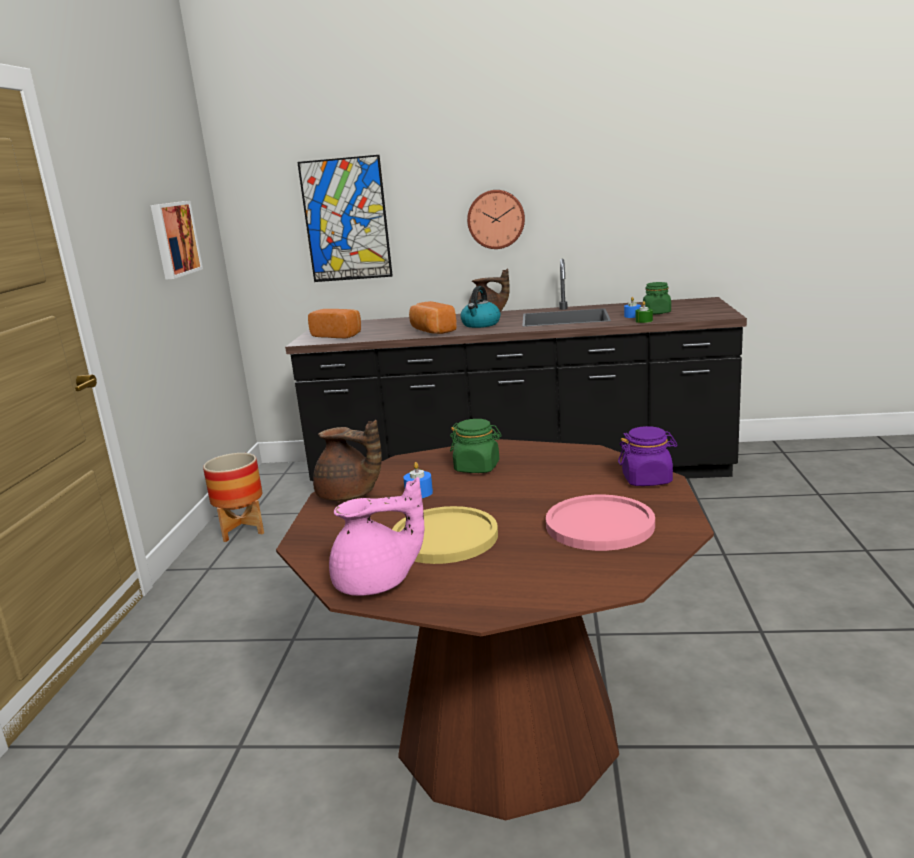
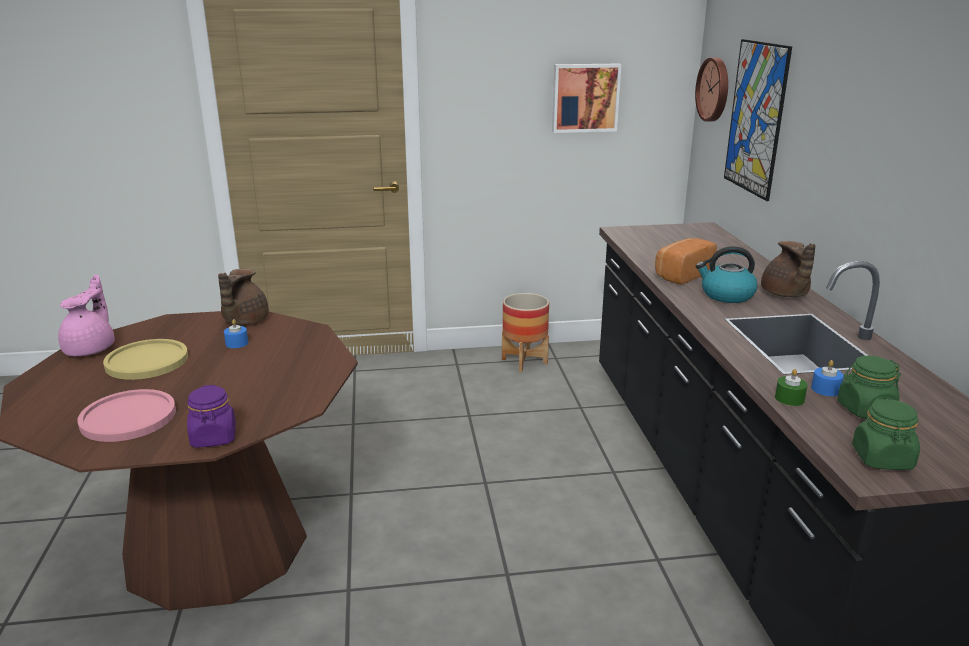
camera: 75 degrees right, 5 degrees up
(338, 335) = (652, 238): bread -> none
(376, 584) = (92, 349): pink teapot -> pink teapot turned 150 degrees counterclockwise
(477, 467) = (282, 359): green jar -> green jar (882, 459)
(496, 219) = (859, 171): wall clock -> wall clock (714, 89)

